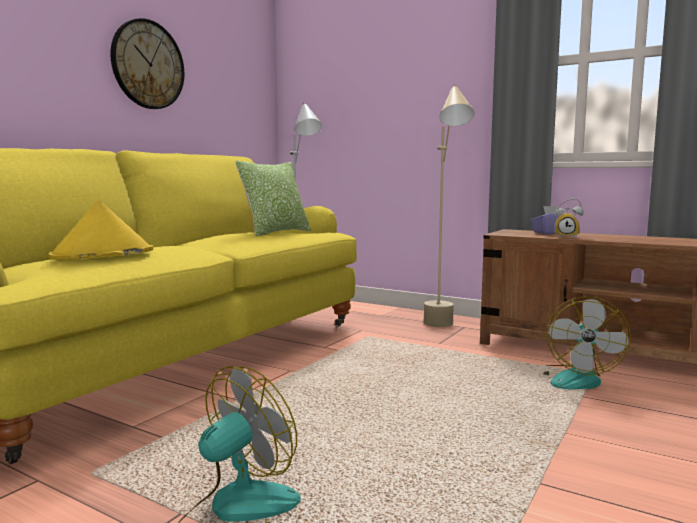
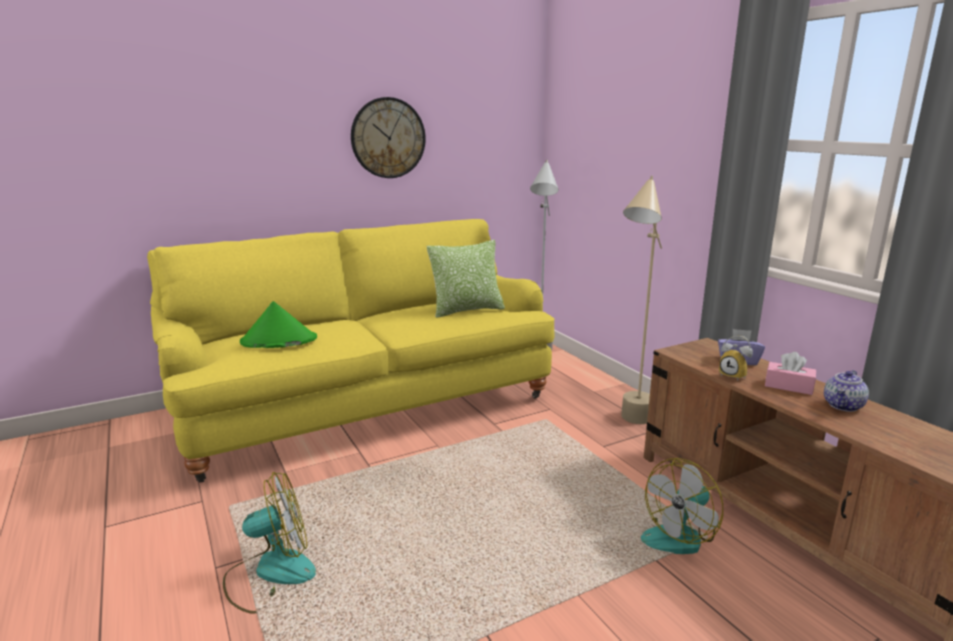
camera: 30 degrees right, 10 degrees up
(103, 254) = (278, 341): yellow hat -> green hat
(609, 237) = (788, 386): none -> pink tissue box
(659, 239) = (843, 406): none -> teapot

